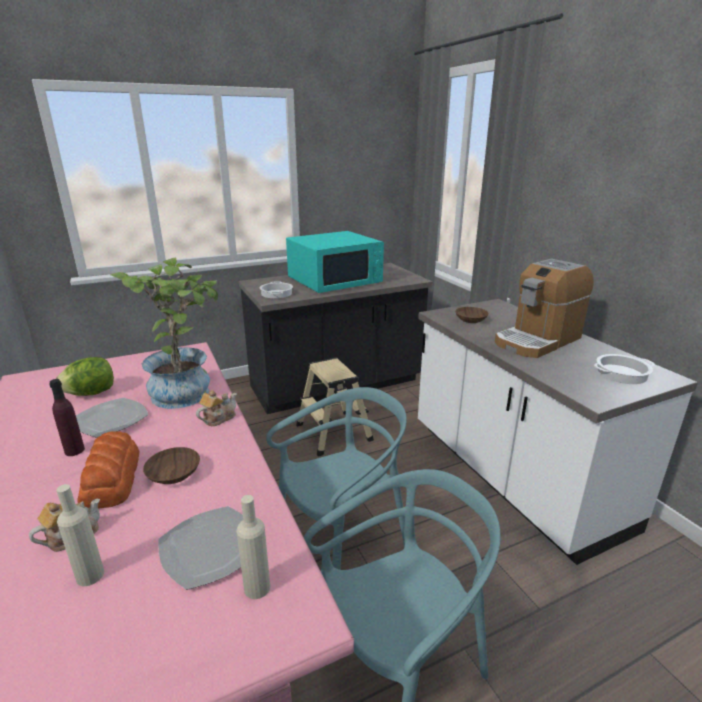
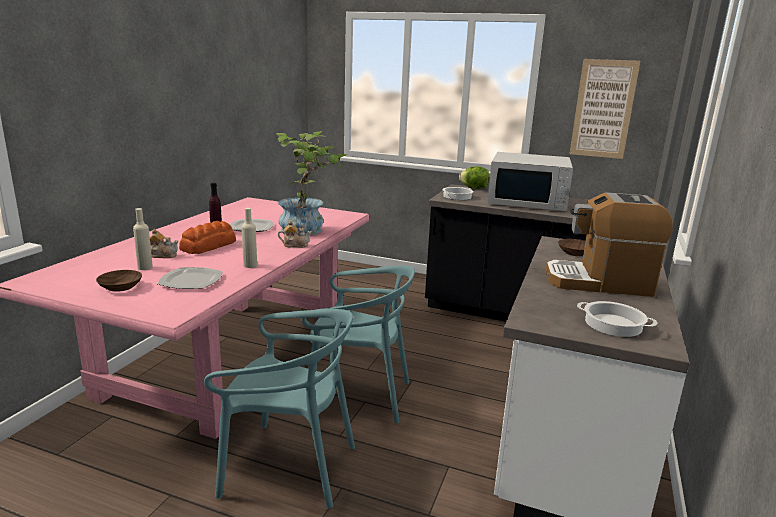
camera: 45 degrees right, 5 degrees down
(91, 393) = (265, 215): lettuce -> lettuce (474, 188)
(174, 473) = (232, 254): brown bowl -> brown bowl (121, 287)
(257, 587) = (179, 298): beige bottle -> beige bottle (250, 265)
(334, 432) = (458, 339): beige step ladder -> none
(335, 280) = (528, 201): turquoise microwave -> white microwave
(356, 181) = (603, 109): none -> picture

